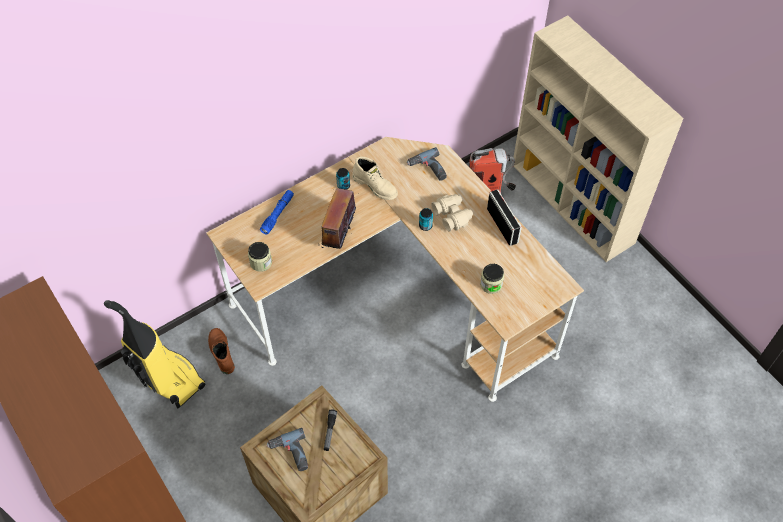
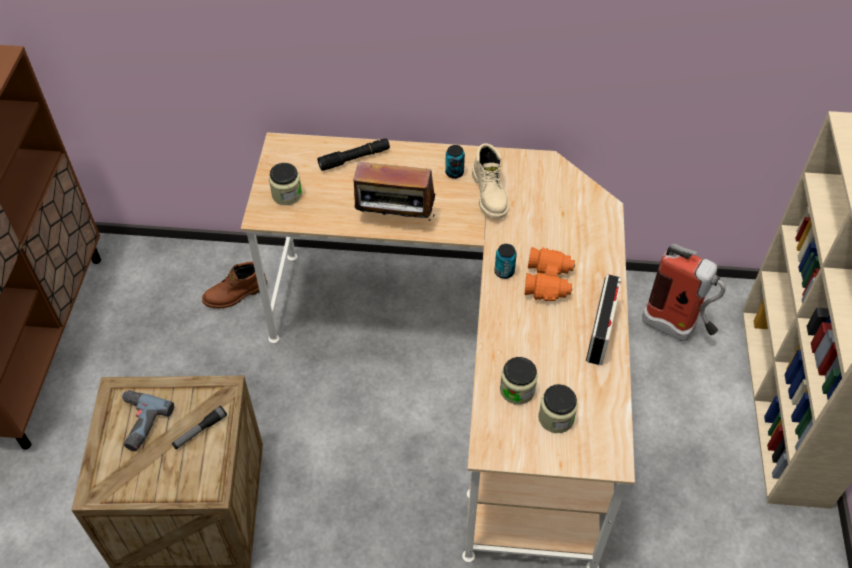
camera: 40 degrees right, 5 degrees down
(168, 378) = (165, 285): vacuum cleaner -> none
(221, 353) = (235, 295): brown boot -> brown boot turned 135 degrees counterclockwise
(278, 214) = (354, 158): blue flashlight -> black flashlight
(338, 235) = (395, 219): radio -> radio turned 135 degrees counterclockwise
(428, 169) = (570, 214): power drill -> none
(452, 215) = (548, 281): beige binoculars -> orange binoculars
(522, 285) = (556, 418): none -> jar

